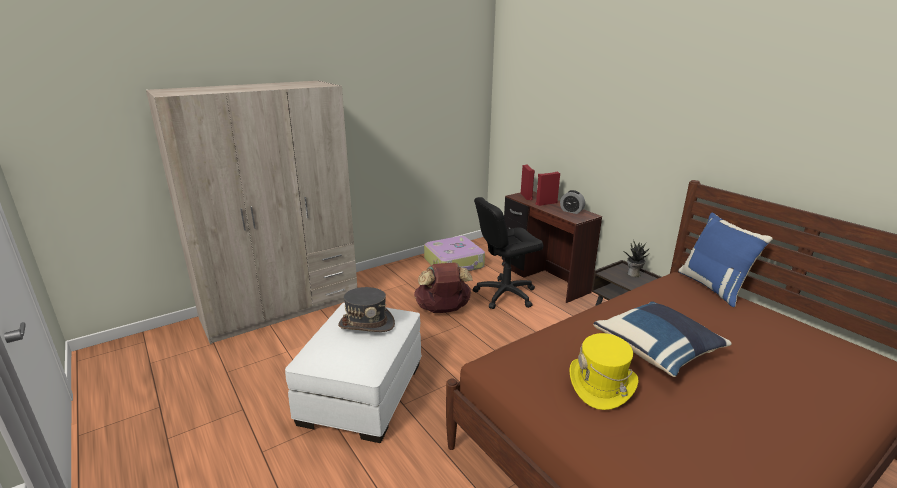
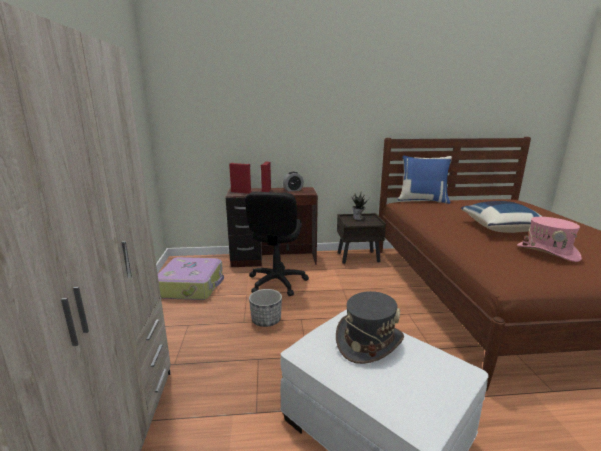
camera: 60 degrees left, 5 degrees down
(443, 310) = (266, 320): brown backpack -> planter
(601, 385) = (547, 252): yellow hat -> pink hat

